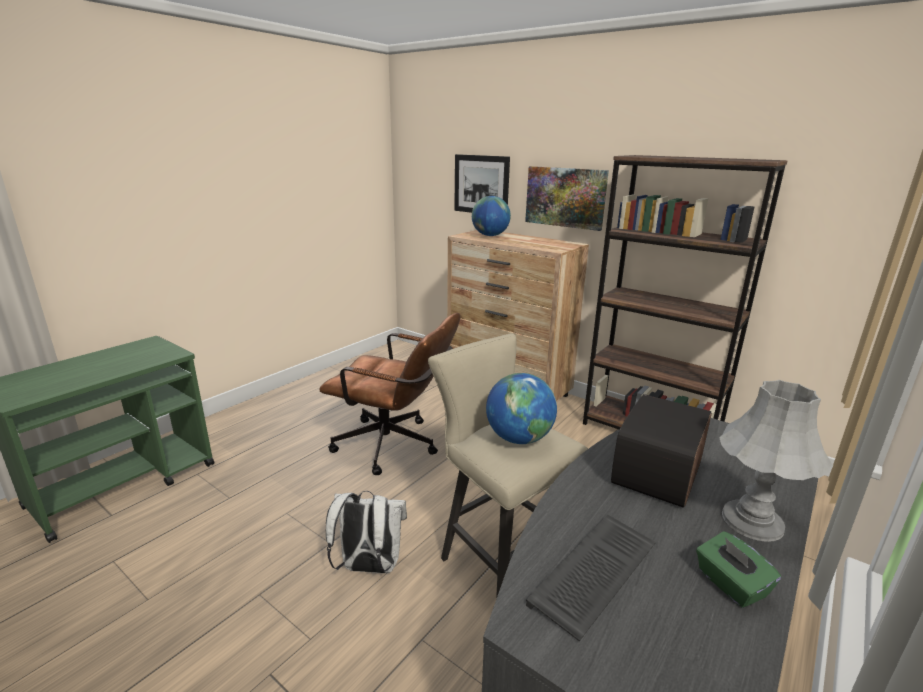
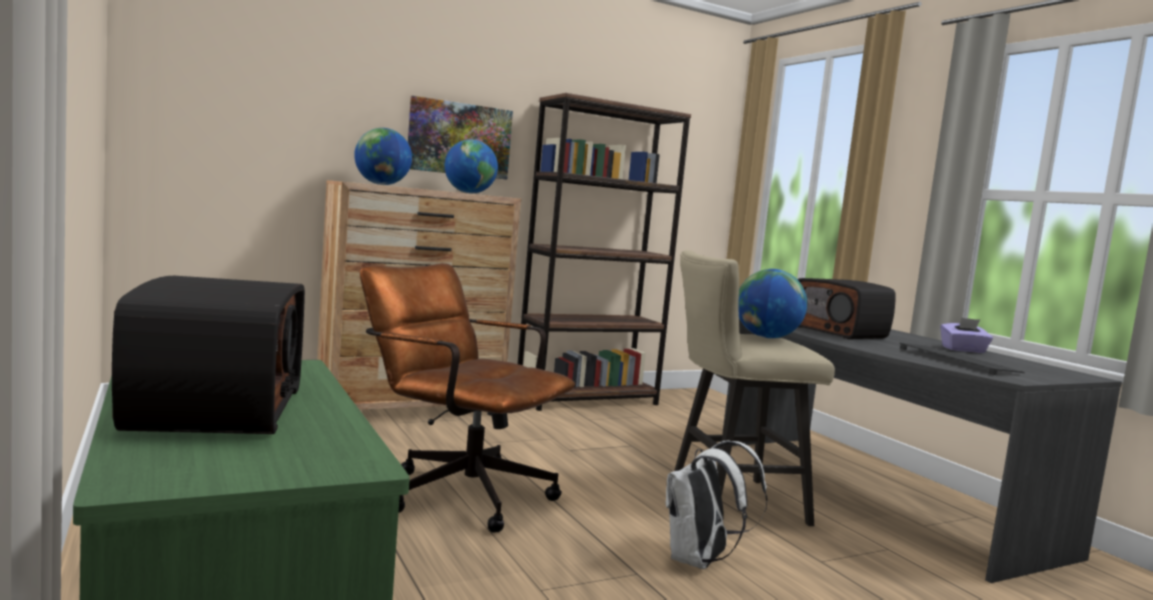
camera: 65 degrees left, 15 degrees down
(90, 365) = (213, 408): none -> radio
(395, 446) = (457, 491): brown office chair -> brown office chair turned 105 degrees counterclockwise
(481, 185) = (326, 114): picture -> none
(547, 244) = (469, 193): none -> globe
(730, 584) = (963, 350): green tissue box -> purple tissue box
(752, 521) = (901, 335): grey table lamp -> none

